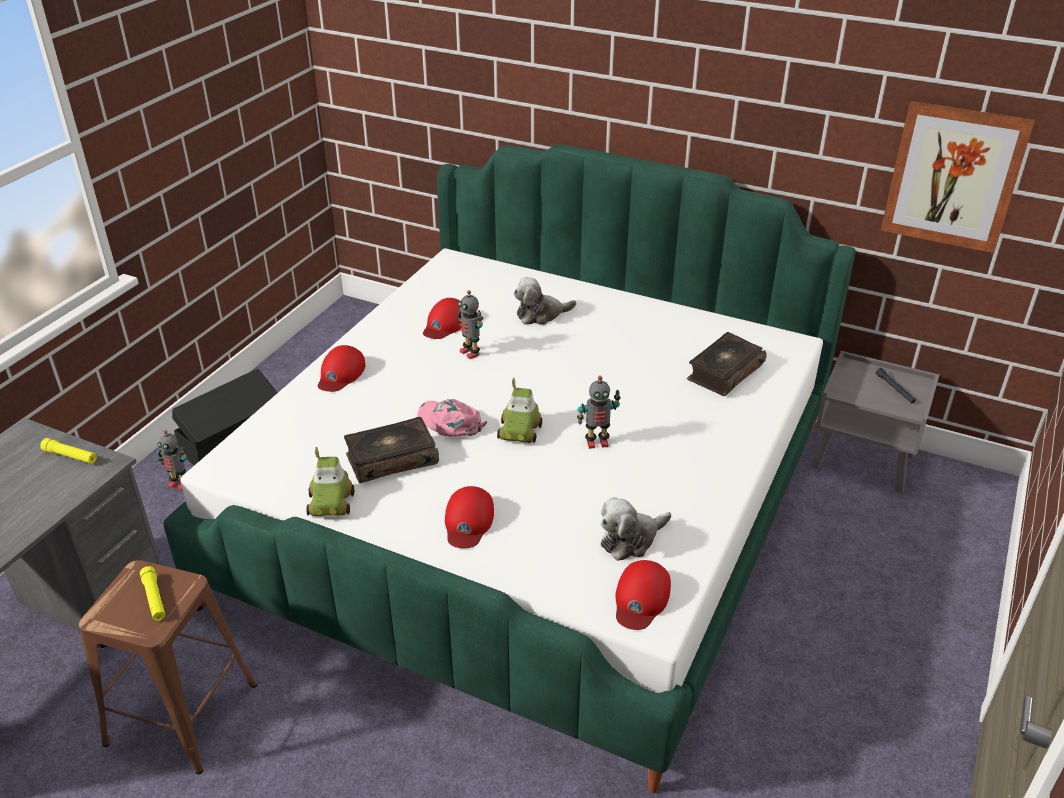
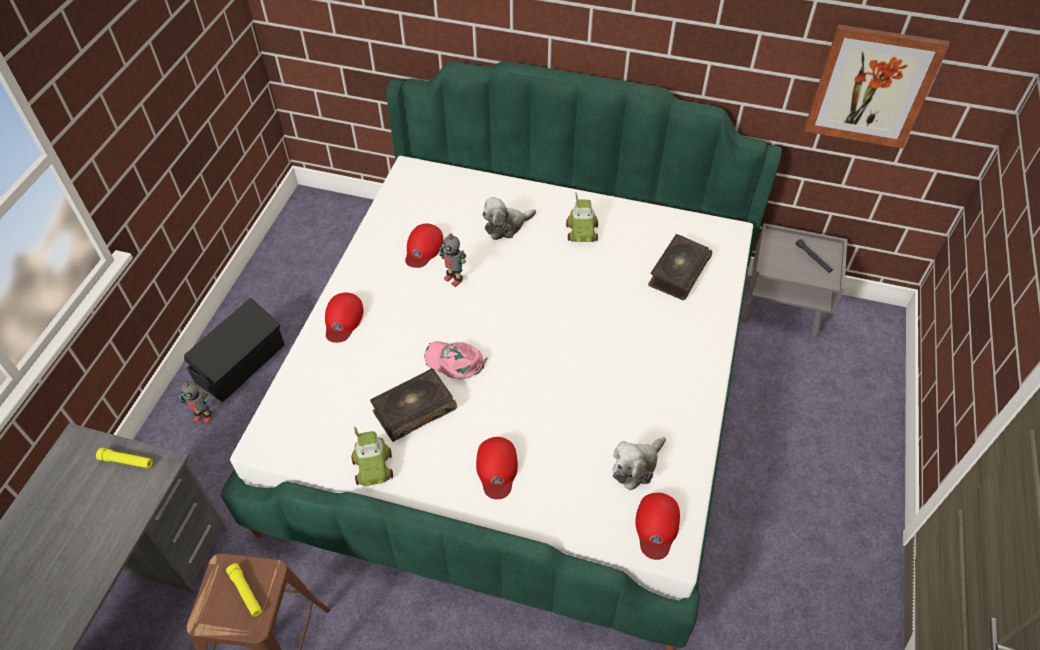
camera: 10 degrees left, 15 degrees up
(520, 431) = (518, 363): toy car -> toy car (582, 232)
(597, 442) = (586, 366): toy robot -> none

